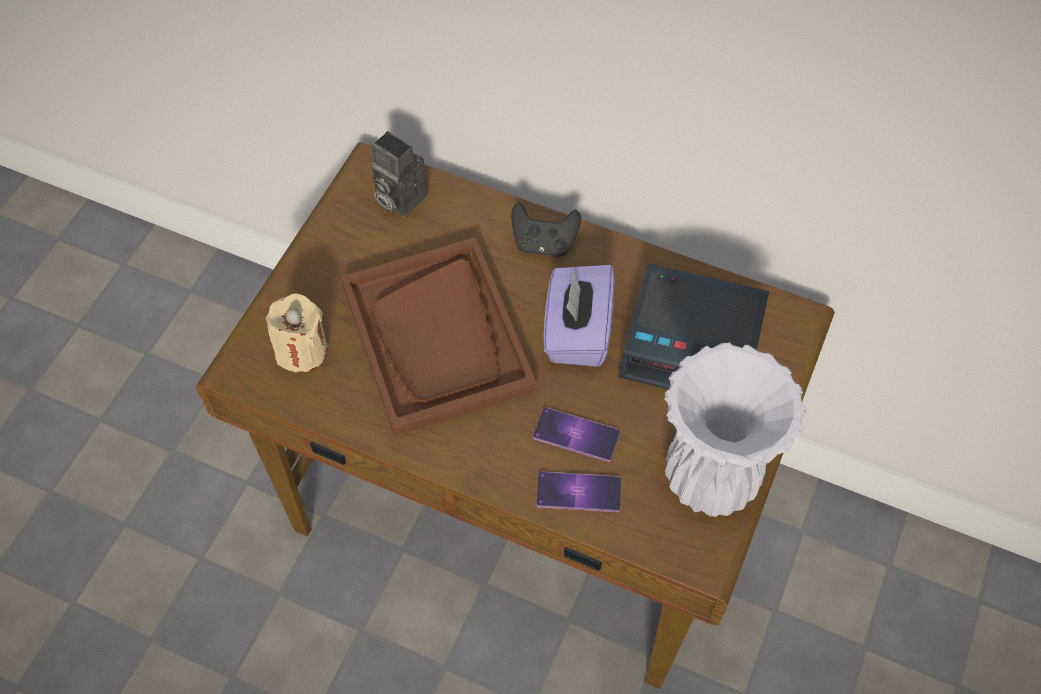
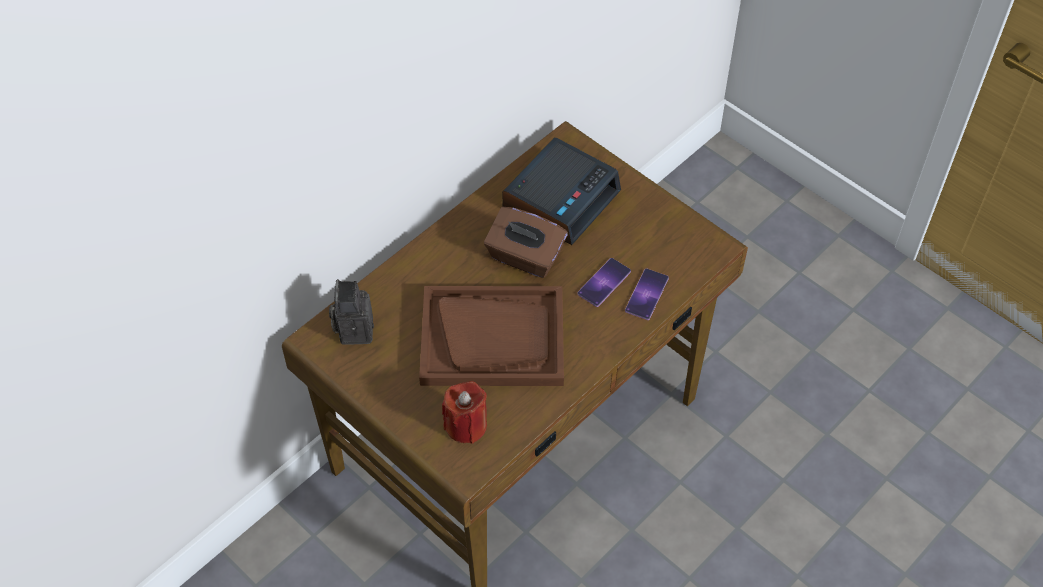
camera: 70 degrees left, 5 degrees down
(302, 350) = (466, 425): beige candle -> red candle
(398, 198) = (354, 329): camera -> camera turned 120 degrees clockwise
(544, 243) = (441, 253): black game controller -> none
(577, 332) = (525, 257): purple tissue box -> brown tissue box
(708, 479) = (663, 225): white vase -> none

